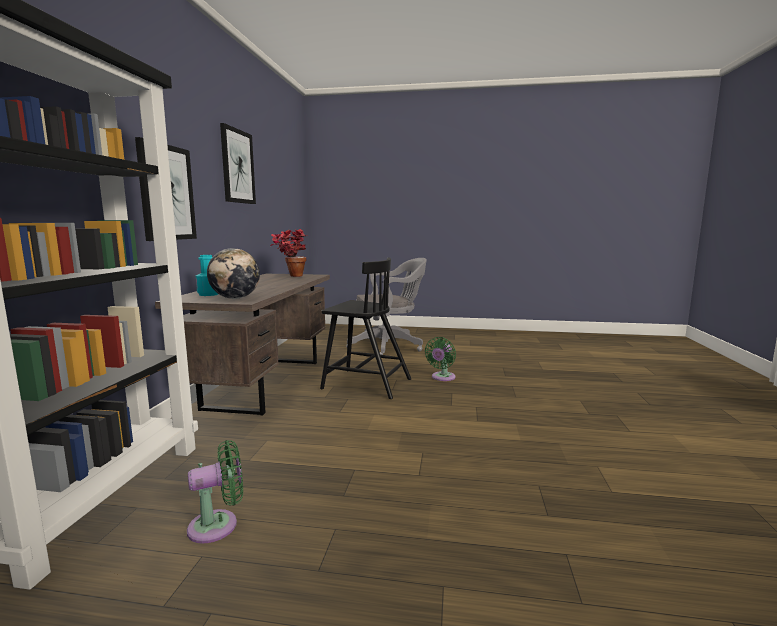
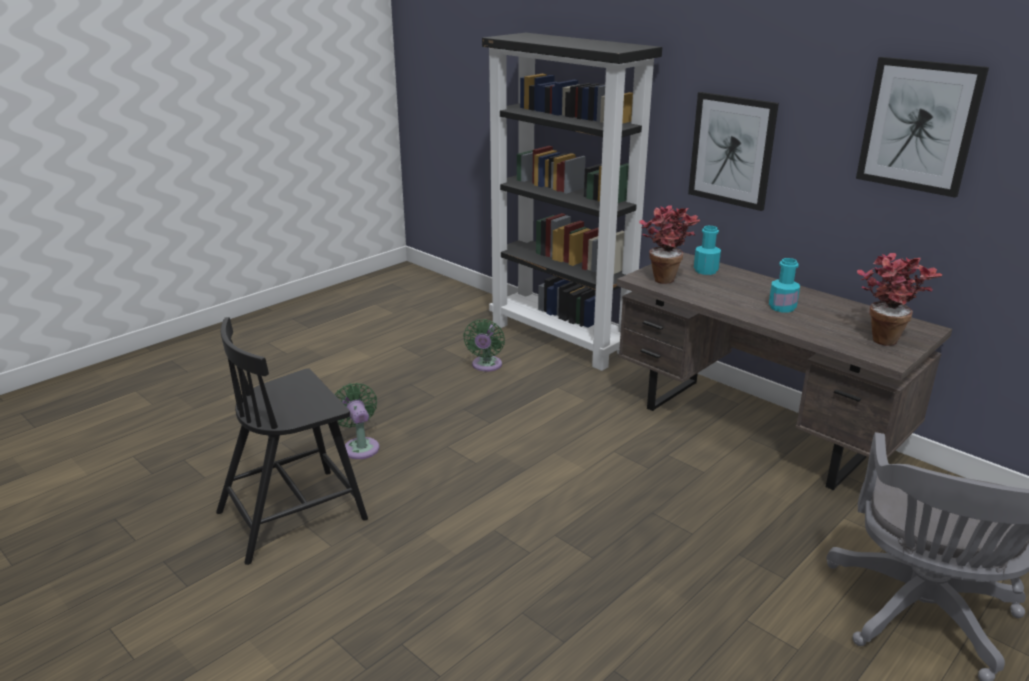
camera: 125 degrees right, 15 degrees up
(235, 298) = (664, 277): globe -> potted plant
(269, 284) = (782, 307): none -> turquoise bottle
(365, 383) = (694, 499): black chair -> black chair (294, 514)
(442, 378) = (664, 584): green fan -> green fan (360, 446)

